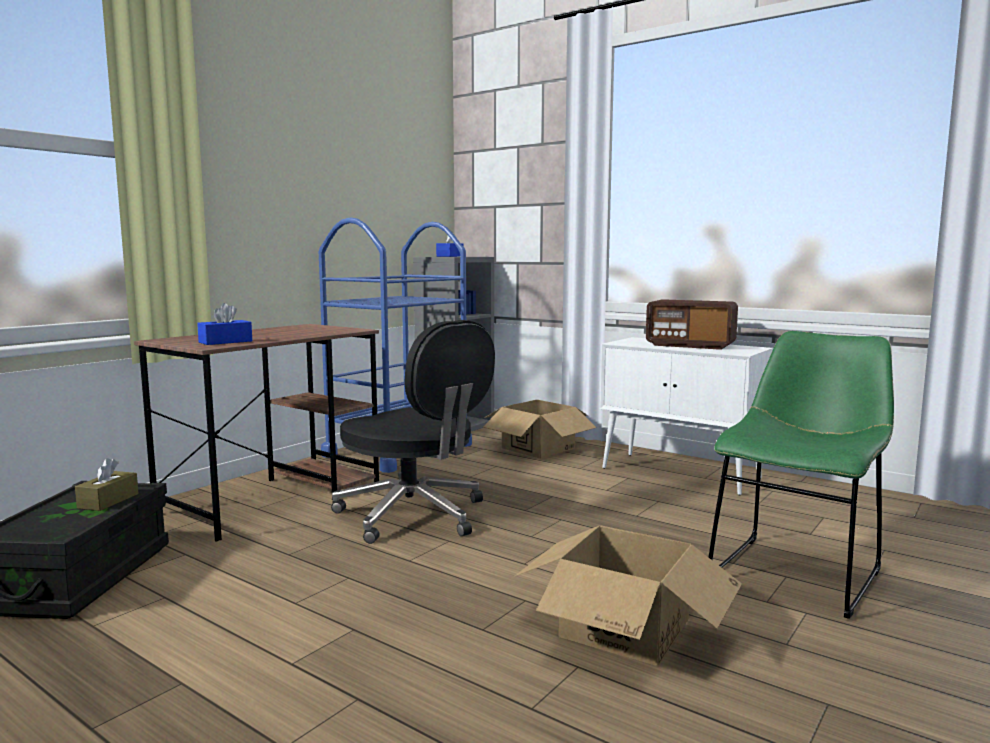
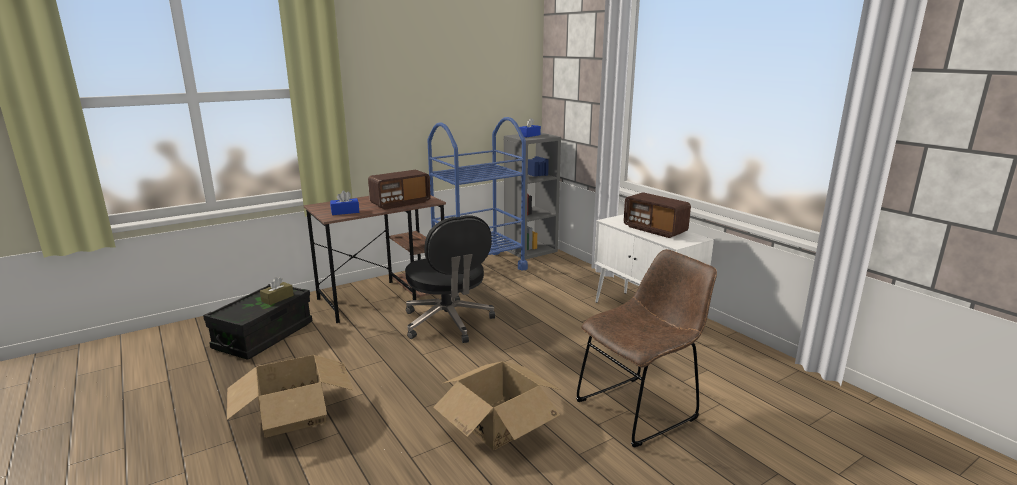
camera: 20 degrees right, 10 degrees up
(308, 333) = (400, 203): none -> radio
(537, 448) = (568, 278): cardboard box -> cardboard box (293, 413)
(797, 571) = (640, 408): green chair -> brown chair

